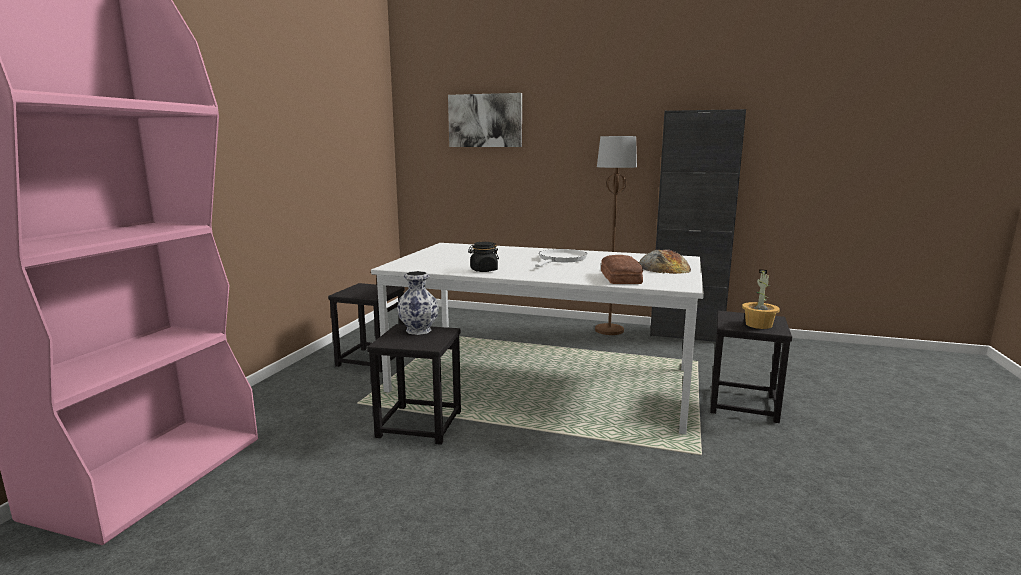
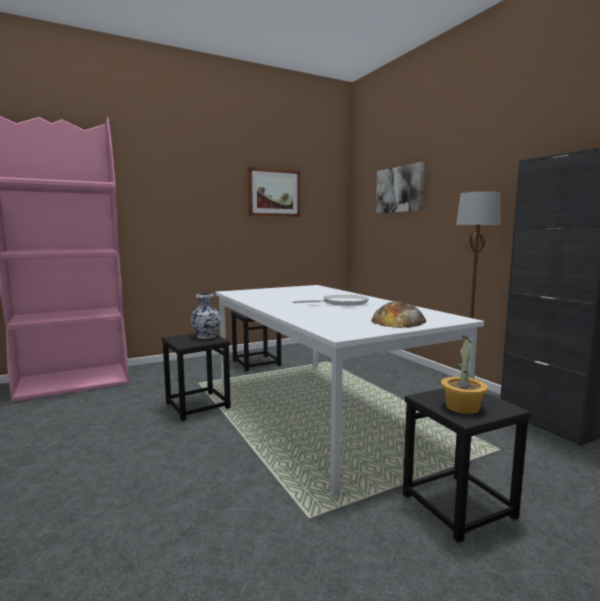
camera: 45 degrees right, 5 degrees down
(329, 117) = (274, 193): none -> picture
(483, 270) = (262, 300): black jar -> none
(621, 277) = (325, 320): bread -> none

